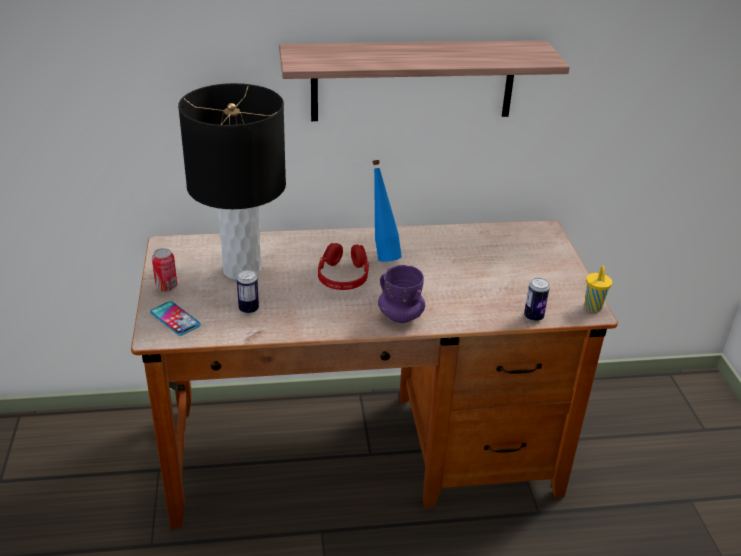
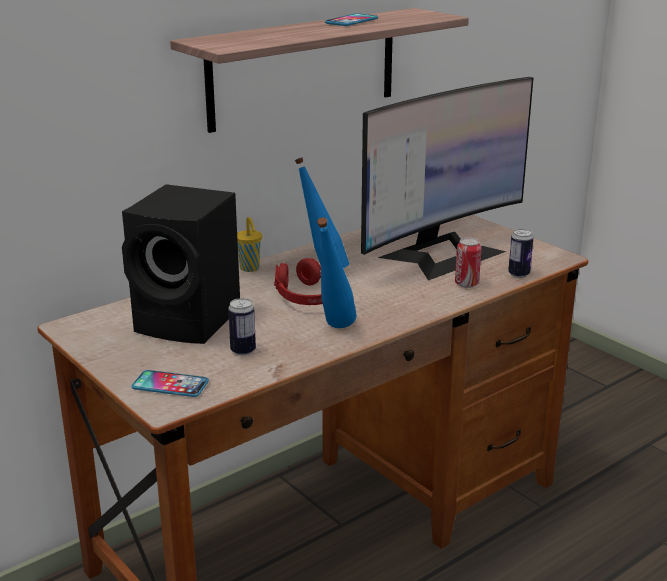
camera: 30 degrees left, 10 degrees down
(166, 287) = (121, 361): can -> can (466, 284)
(243, 269) = (191, 321): black table lamp -> black speaker
(329, 315) = (334, 329): none -> blue bottle
(400, 316) = (403, 309): purple mug -> none
(455, 49) = (351, 21): none -> phone
(493, 273) = (442, 254): none -> monitor
(593, 307) = (556, 254): yellow cup -> yellow cup (250, 269)

